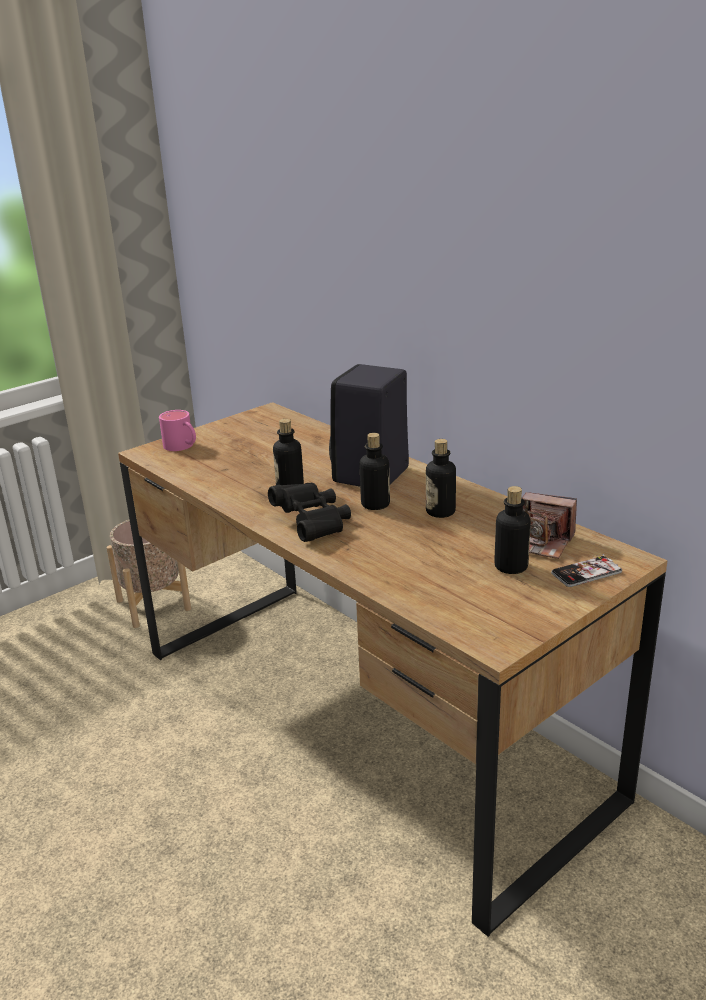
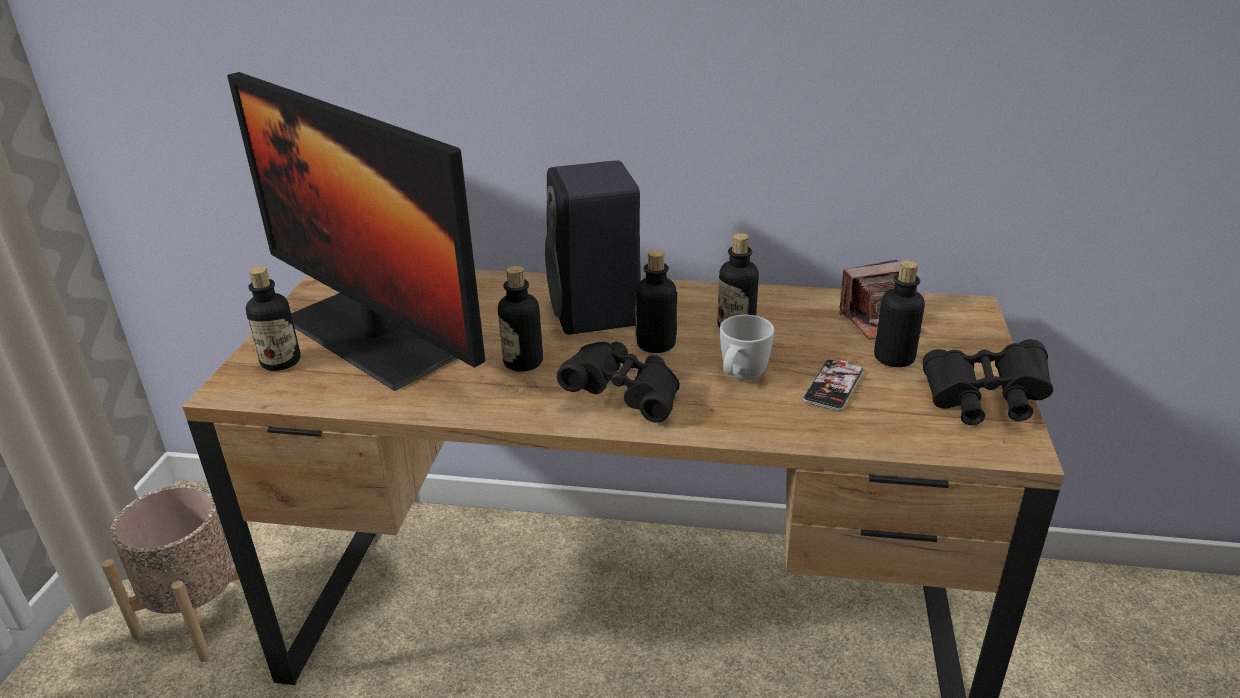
camera: 40 degrees left, 5 degrees up
(182, 446) = (281, 361): pink mug -> bottle
(239, 449) = (373, 336): none -> monitor
(392, 540) = (740, 378): none -> white mug
(523, 613) = (983, 402): none -> black binoculars
(586, 573) = (961, 336): phone -> phone (833, 386)

